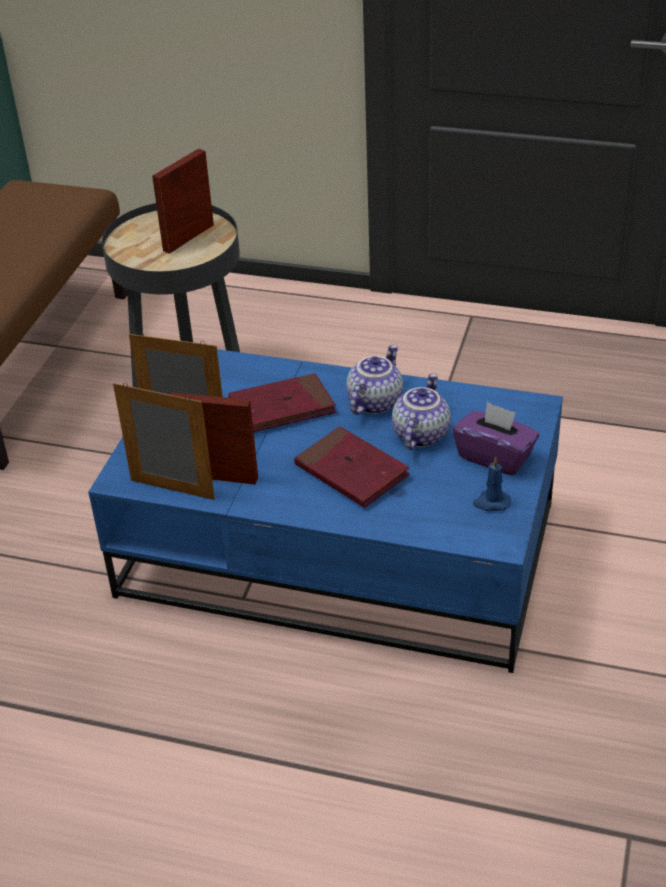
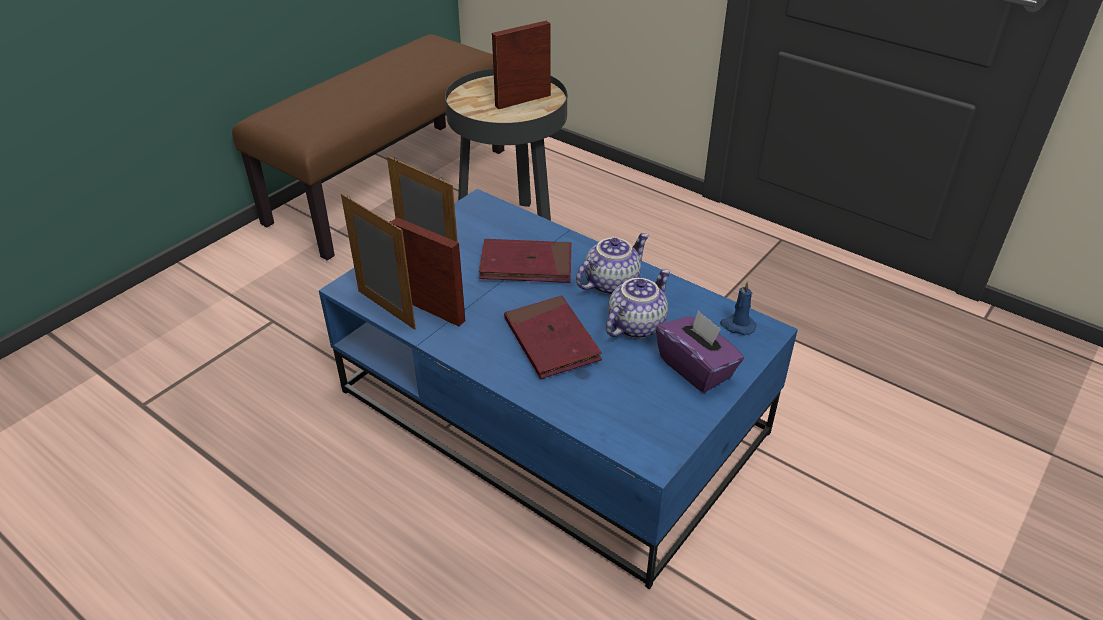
camera: 20 degrees right, 0 degrees up
(491, 502) = (667, 413): blue candle -> blue candle (737, 326)

